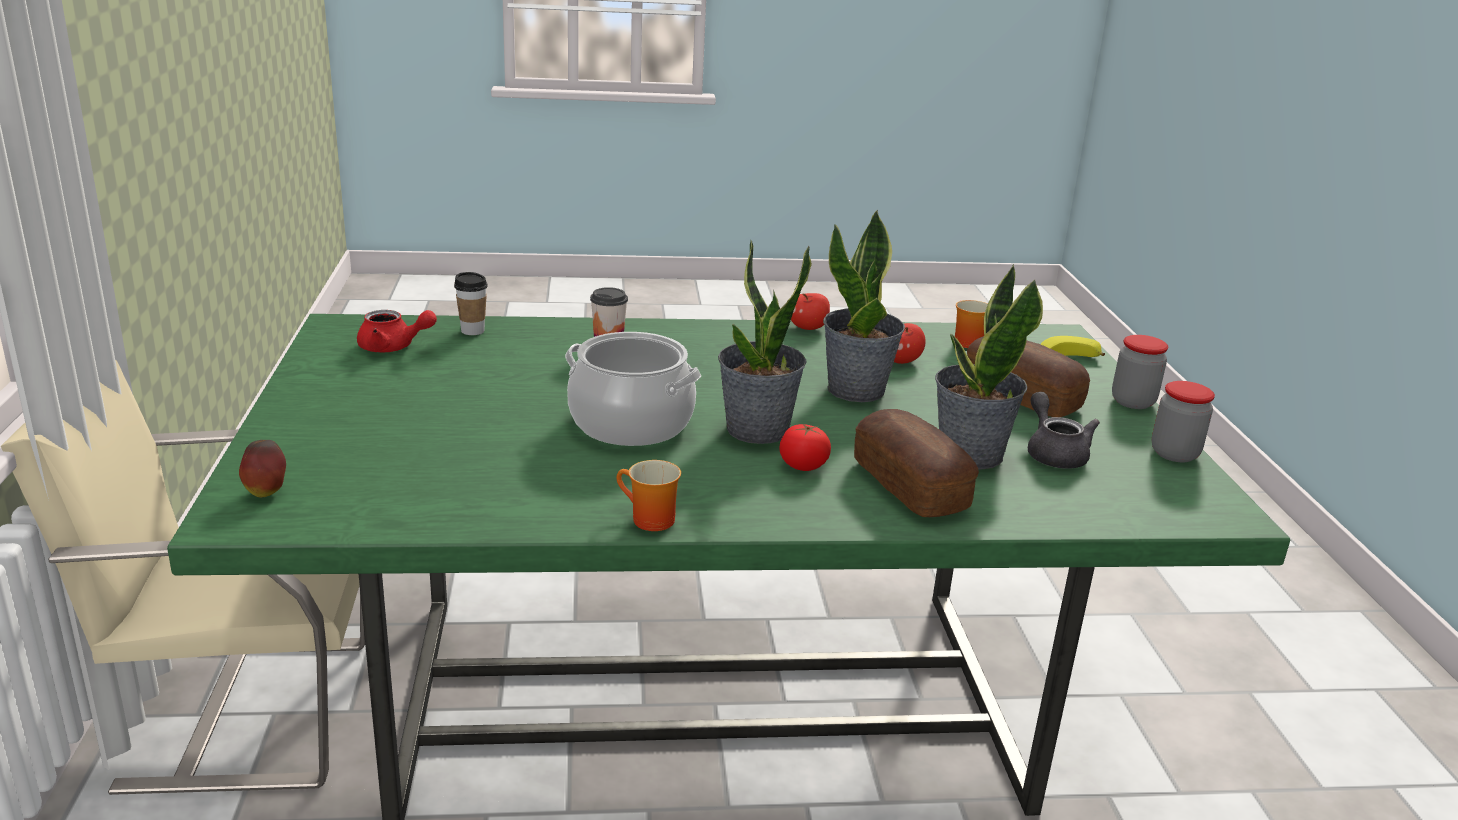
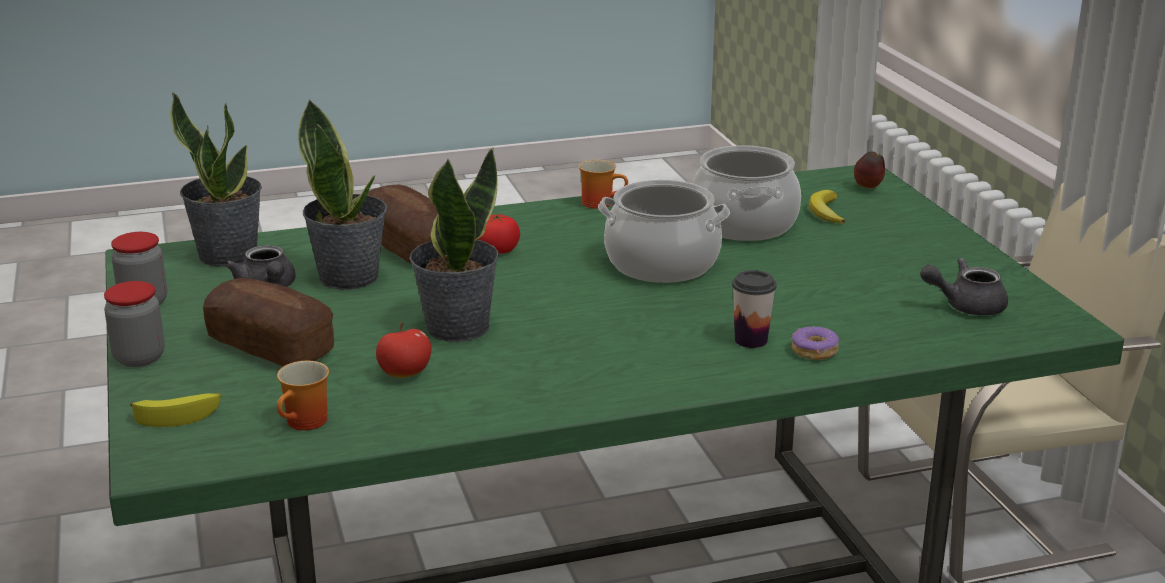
camera: 170 degrees right, 0 degrees up
(375, 463) = (825, 212): none -> banana
(393, 347) = (965, 306): red teapot -> grey teapot
(472, 331) = (919, 339): cup -> none
(494, 459) = (744, 224): none -> cooking pot
(566, 334) = (814, 351): none -> donut
(757, 430) = (547, 273): potted plant -> potted plant (228, 254)
(807, 328) = (529, 412): apple -> none

